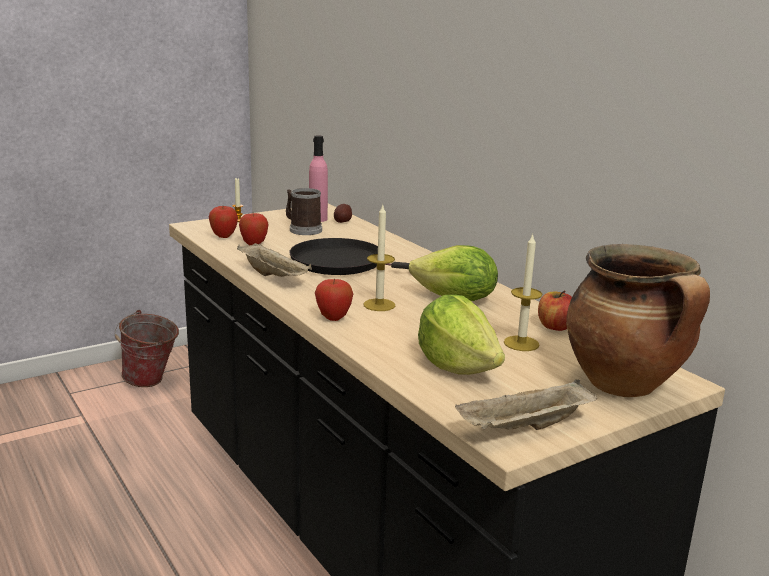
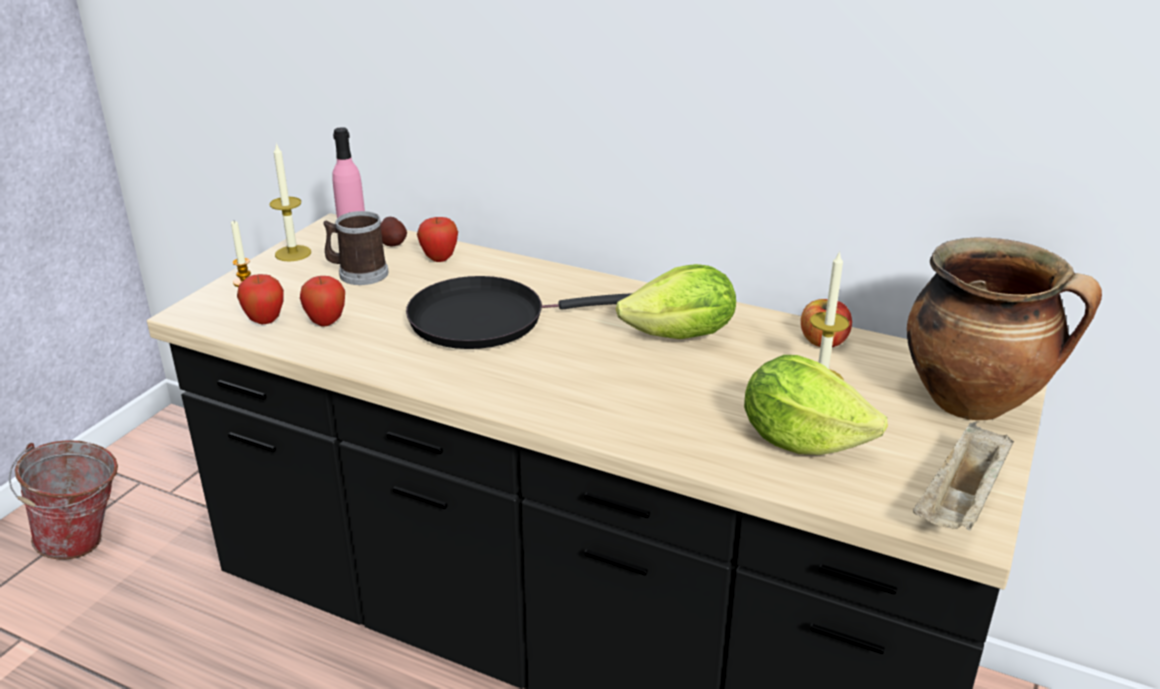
camera: 30 degrees left, 10 degrees up
(274, 276) = (427, 372): beige tray -> none
(333, 318) = (586, 418): apple -> apple (439, 259)
(379, 305) = (611, 376): candle -> candle (293, 253)

